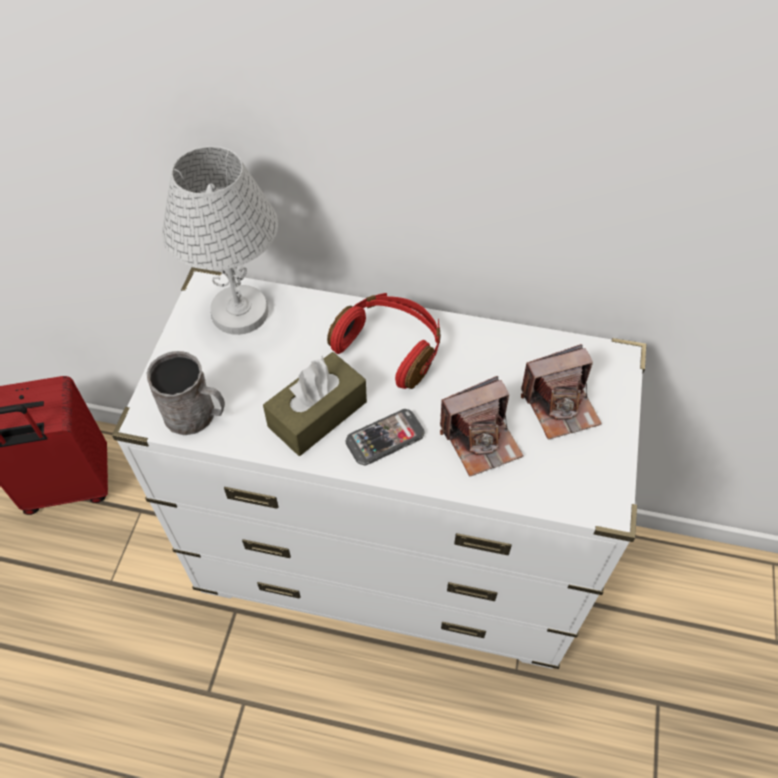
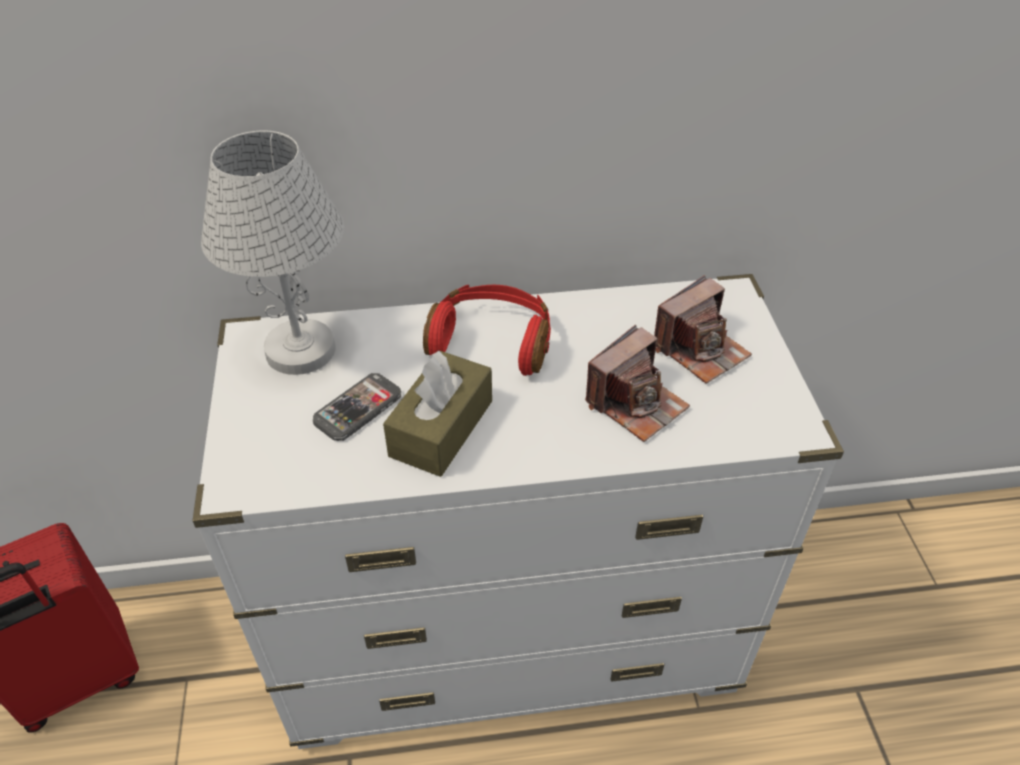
camera: 20 degrees left, 10 degrees down
(196, 415) = (294, 468): grey mug -> none
(385, 438) = (530, 431): phone -> phone (358, 409)

